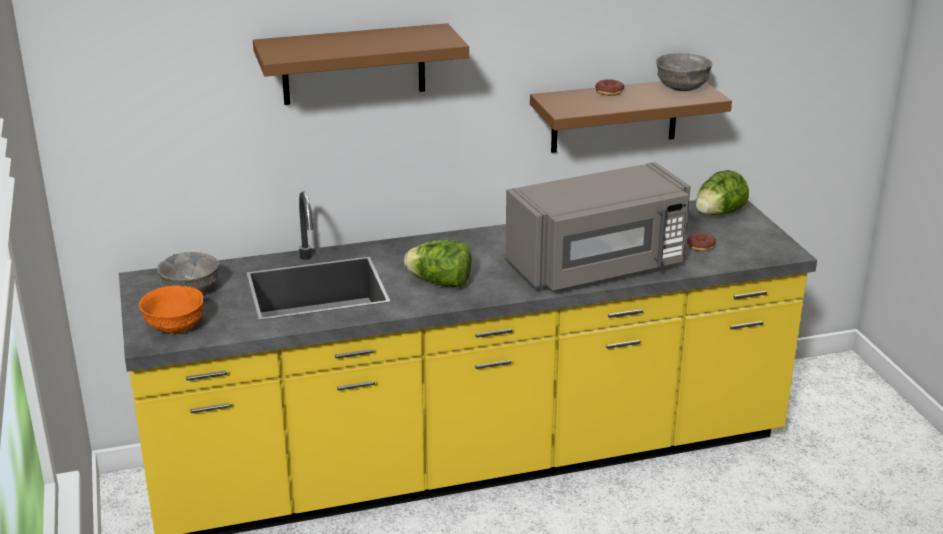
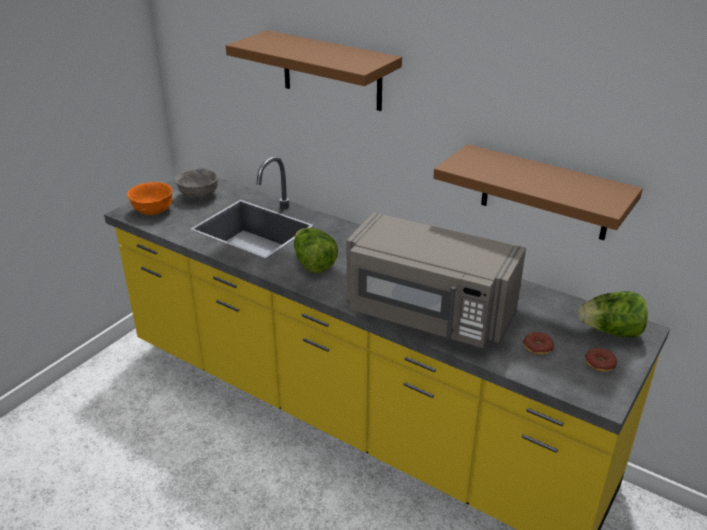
camera: 50 degrees right, 5 degrees up
(609, 92) = (527, 167): donut -> donut (599, 364)
(682, 87) = (601, 189): grey bowl -> none

